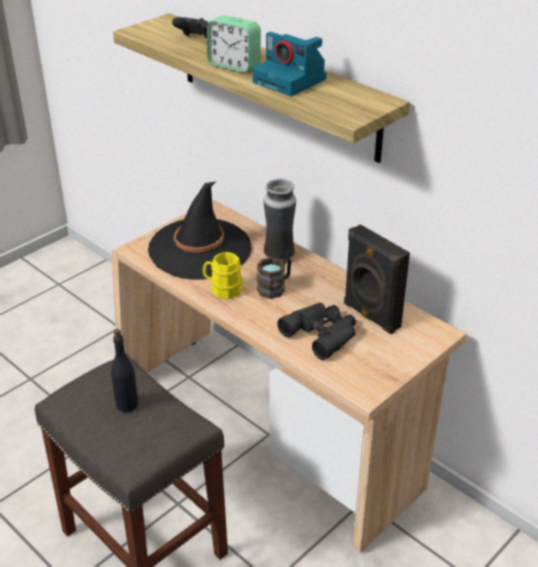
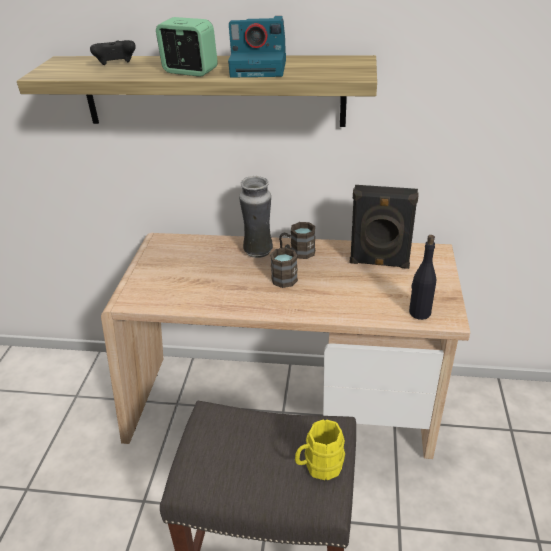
camera: 35 degrees left, 0 degrees up
(127, 404) = (254, 445): black bottle -> black bottle (419, 312)
(200, 249) = (186, 275): black hat -> none
(222, 290) = (245, 298): yellow mug -> yellow mug (319, 466)
(234, 65) = (190, 72): alarm clock -> alarm clock turned 150 degrees counterclockwise
(310, 273) = (297, 253): none -> brown mug
(322, 333) = (363, 292): black binoculars -> none

